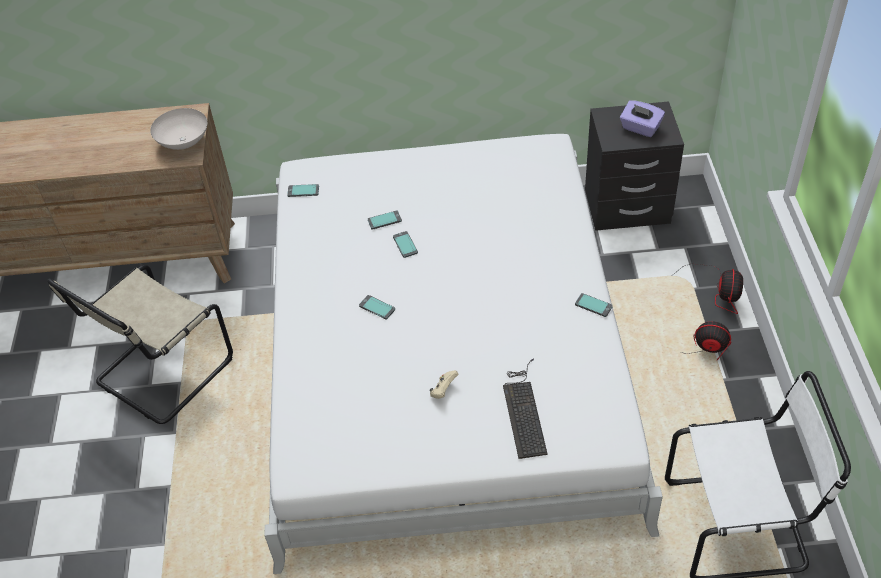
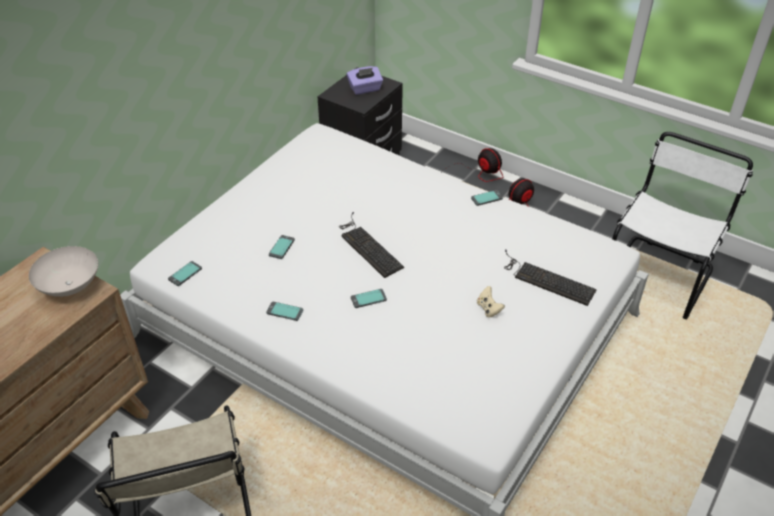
camera: 55 degrees left, 5 degrees down
(405, 245) = (322, 250): phone -> phone (284, 312)
(438, 268) = (367, 246): none -> keyboard

